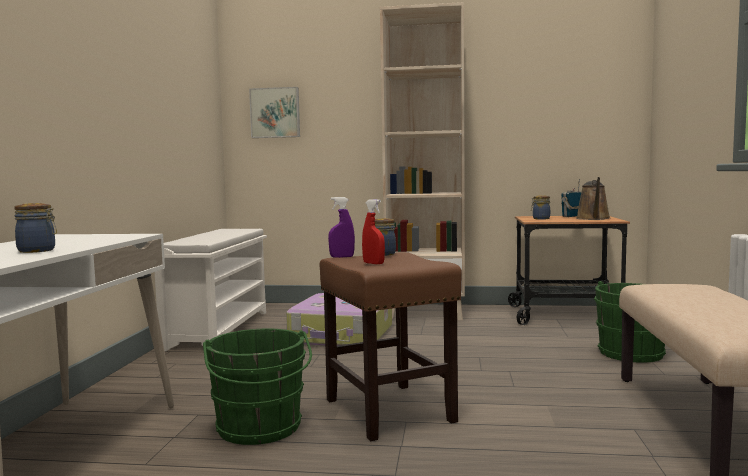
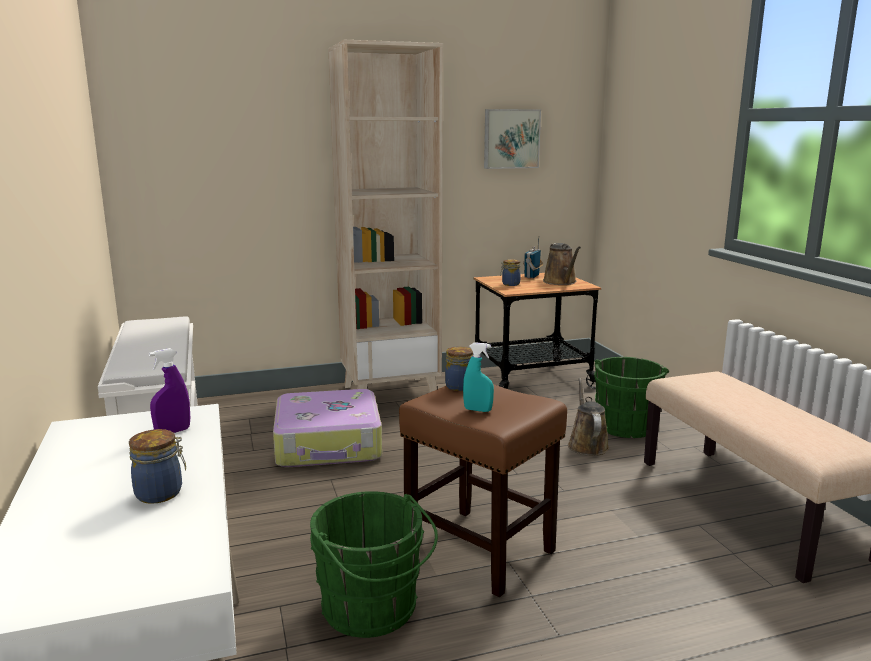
camera: 25 degrees left, 10 degrees up
(275, 113) = (179, 157): picture -> picture (511, 139)
(342, 257) = (425, 399): purple spray bottle -> purple spray bottle (173, 432)
(373, 263) = (477, 410): red spray bottle -> turquoise spray bottle
(573, 360) = (587, 445): none -> brown watering can

